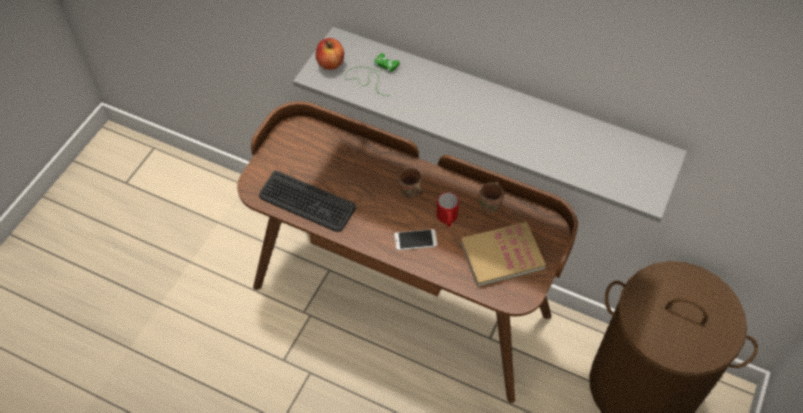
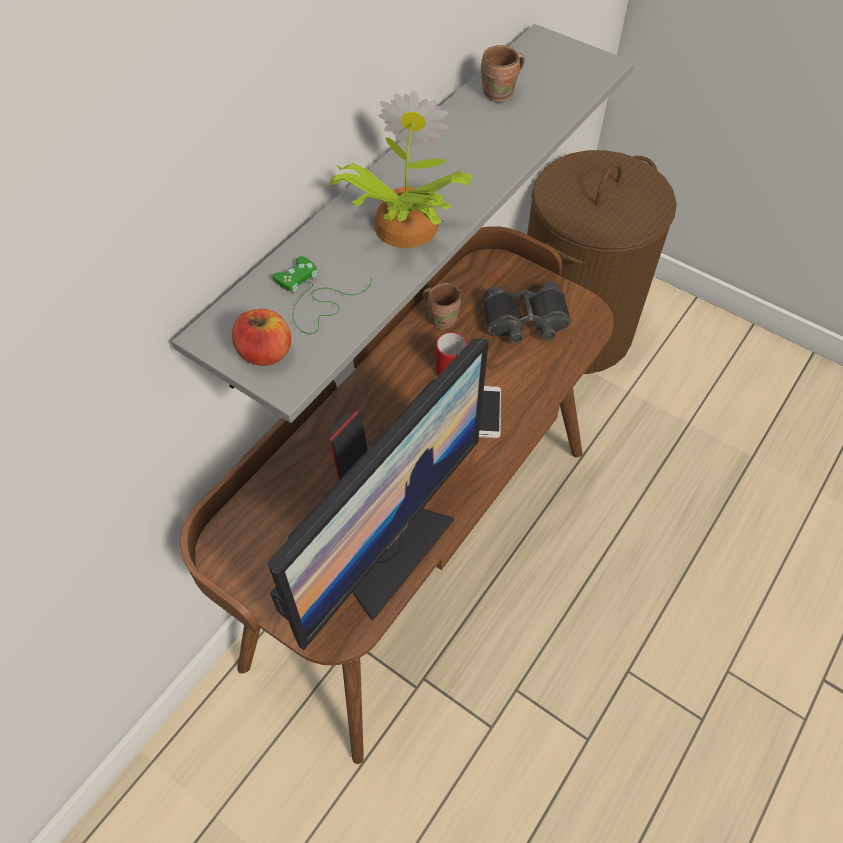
camera: 80 degrees left, 0 degrees up
(306, 202) = (387, 549): keyboard -> monitor
(410, 193) = (401, 406): brown mug -> brown mug (500, 94)
(439, 104) = (403, 226): none -> potted plant
(501, 256) = (525, 321): book -> black binoculars

